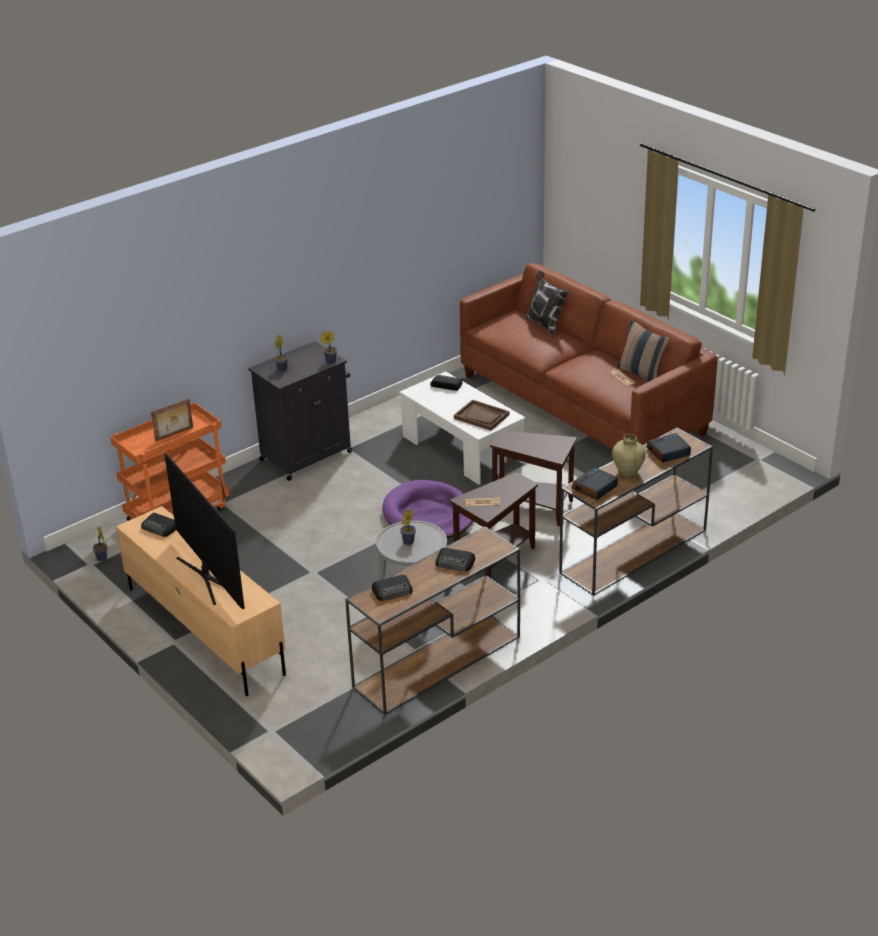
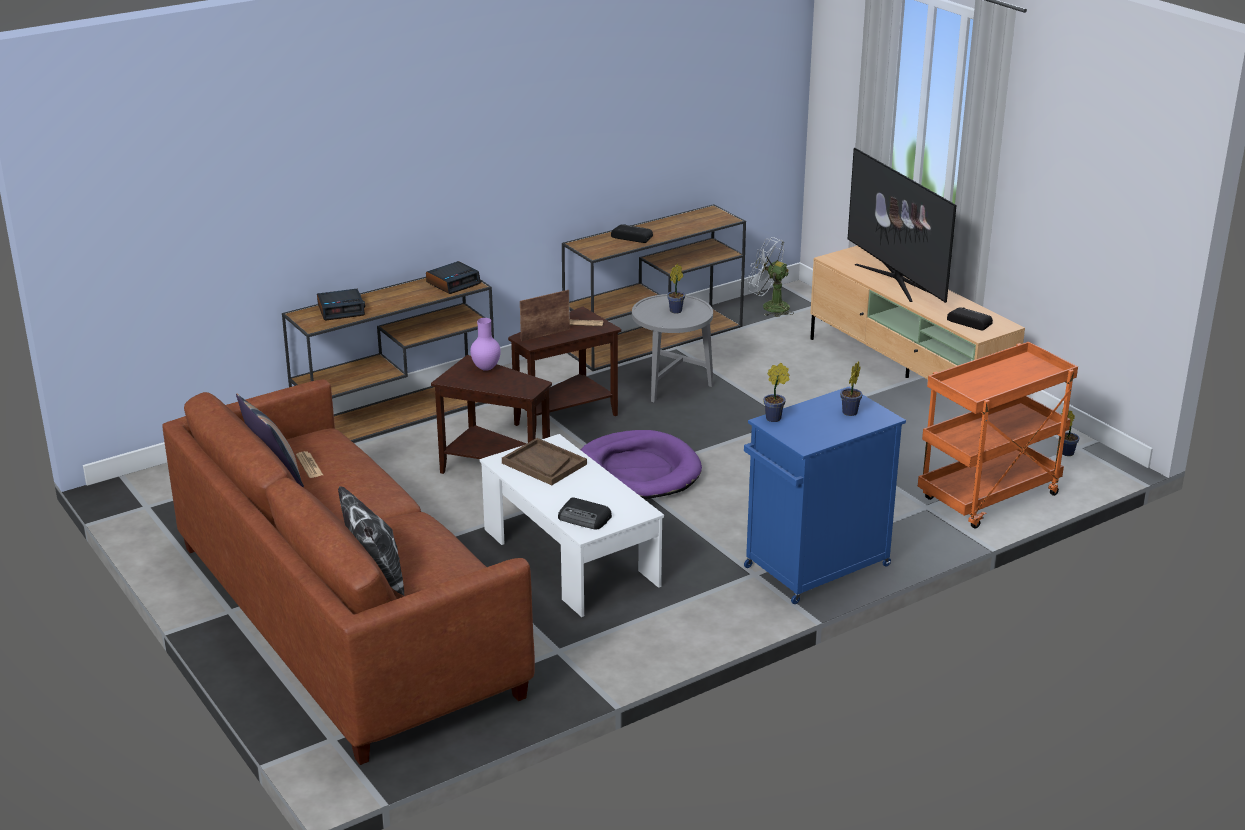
camera: 175 degrees left, 5 degrees down
(174, 434) = (990, 379): picture frame -> picture frame (545, 334)
(307, 455) = (814, 567): black cabinet -> blue cabinet
(323, 722) = (769, 307): none -> white fan
(393, 591) = (698, 222): radio -> none
(541, 452) = (486, 368): none -> purple vase
(627, 472) = (404, 295): beige vase -> none

